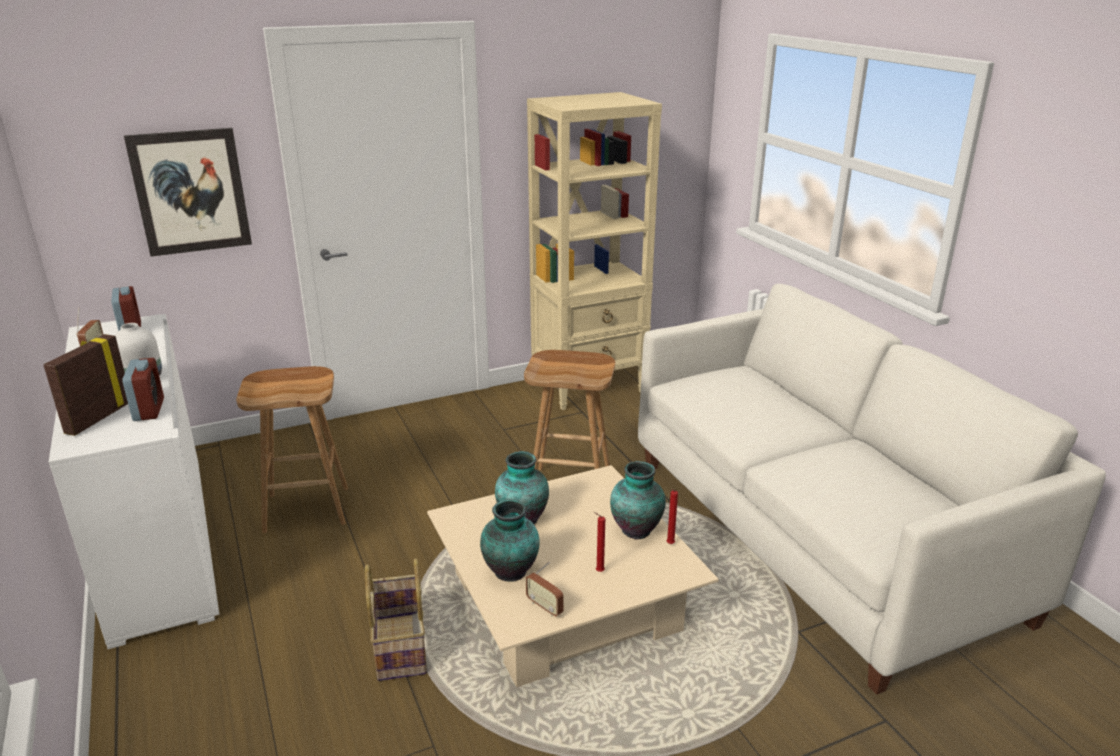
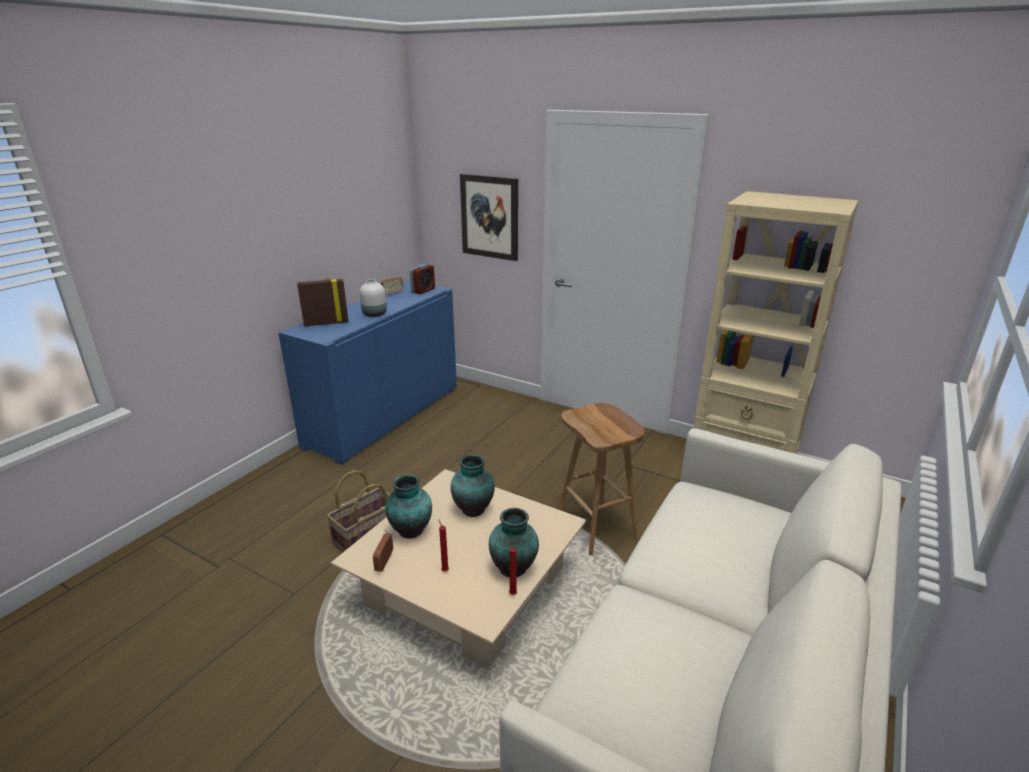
camera: 55 degrees right, 0 degrees up
(149, 410) = (344, 329): alarm clock -> none
(160, 542) = (384, 416): white cabinet -> blue cabinet
(308, 509) = (455, 440): brown stool -> none

